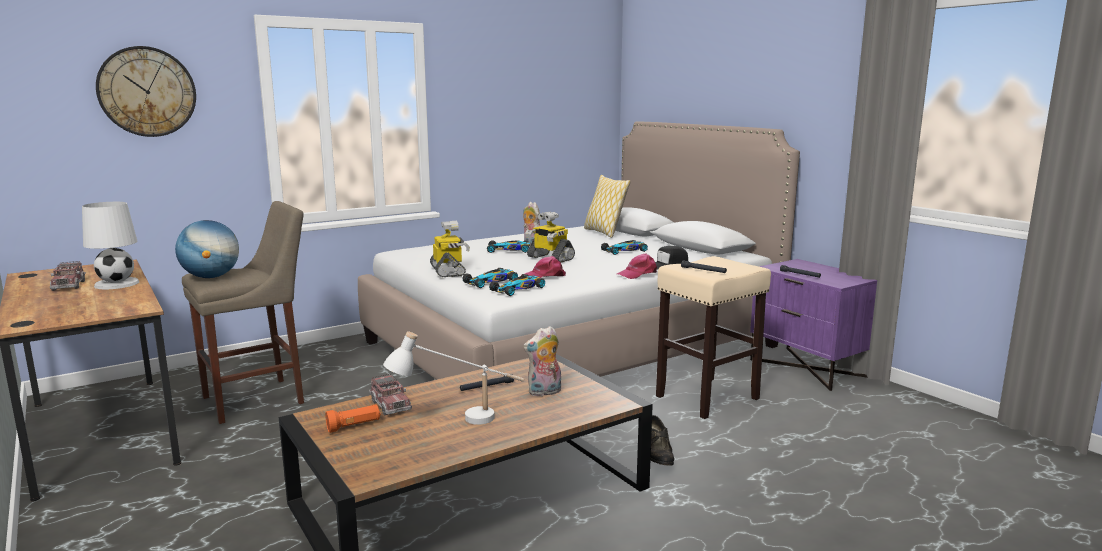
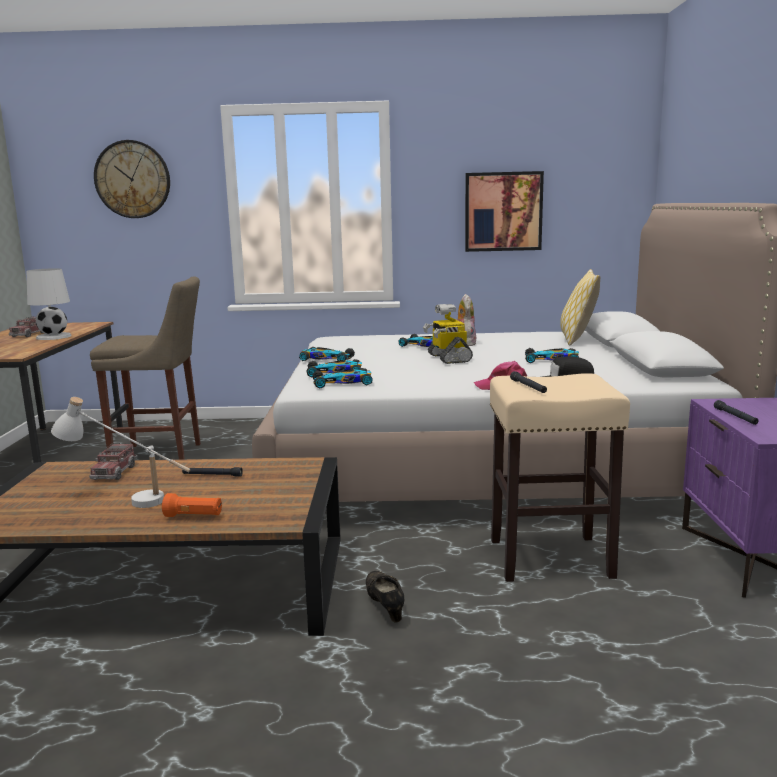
camera: 35 degrees right, 0 degrees up
(211, 277) = (119, 339): globe -> none
(354, 426) = (57, 482): orange flashlight -> orange flashlight (194, 516)
(448, 271) = (326, 359): toy robot -> toy car
(517, 127) = (503, 211): none -> picture
(544, 276) = (399, 375): pink cap -> none
(544, 392) = (245, 493): plush toy -> none
(657, 457) = (385, 606): black shoe -> black shoe turned 135 degrees clockwise

